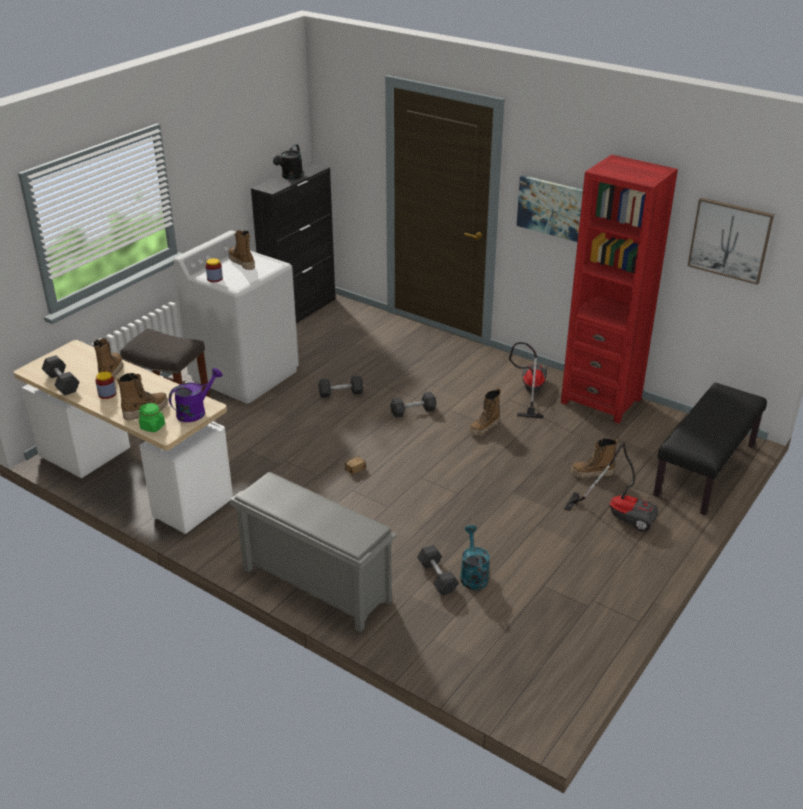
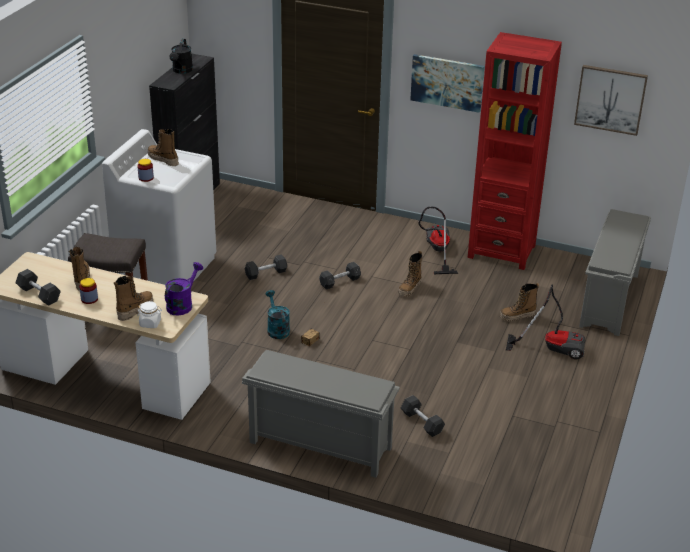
camera: 15 degrees left, 0 degrees up
(153, 427) = (150, 323): green jar -> white jar
(473, 574) = (451, 416): turquoise watering can -> turquoise watering can (277, 329)
(706, 471) = (610, 301): black bench -> grey shoe rack

